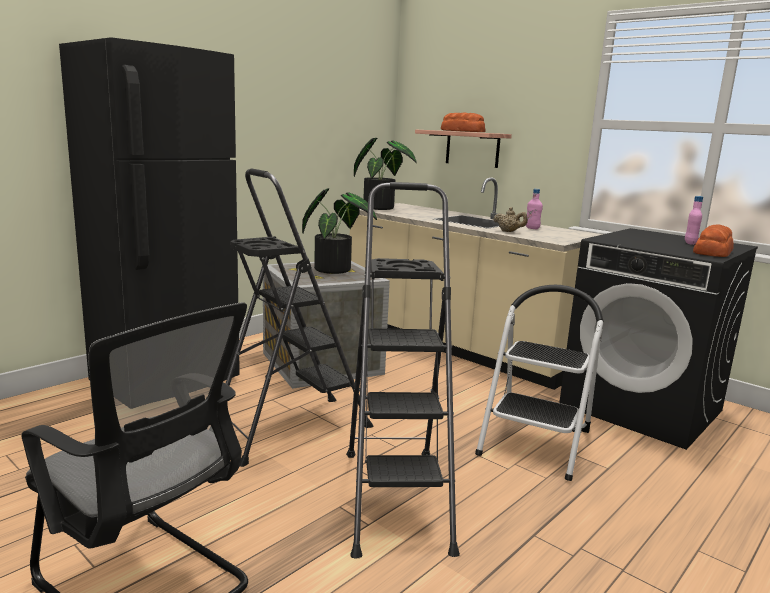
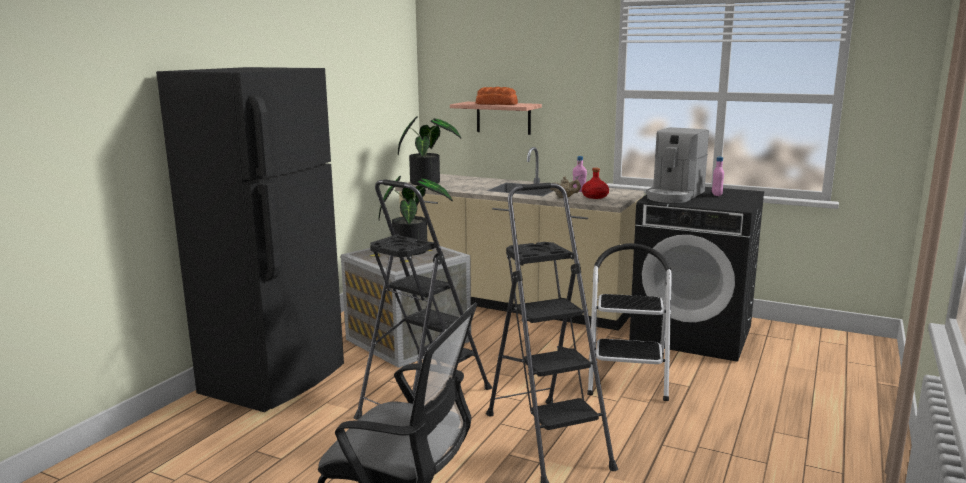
camera: 15 degrees left, 0 degrees up
(545, 234) = (595, 197): none -> red bottle
(634, 239) = (674, 195): none -> coffee machine
(713, 251) = (738, 202): bread -> none

